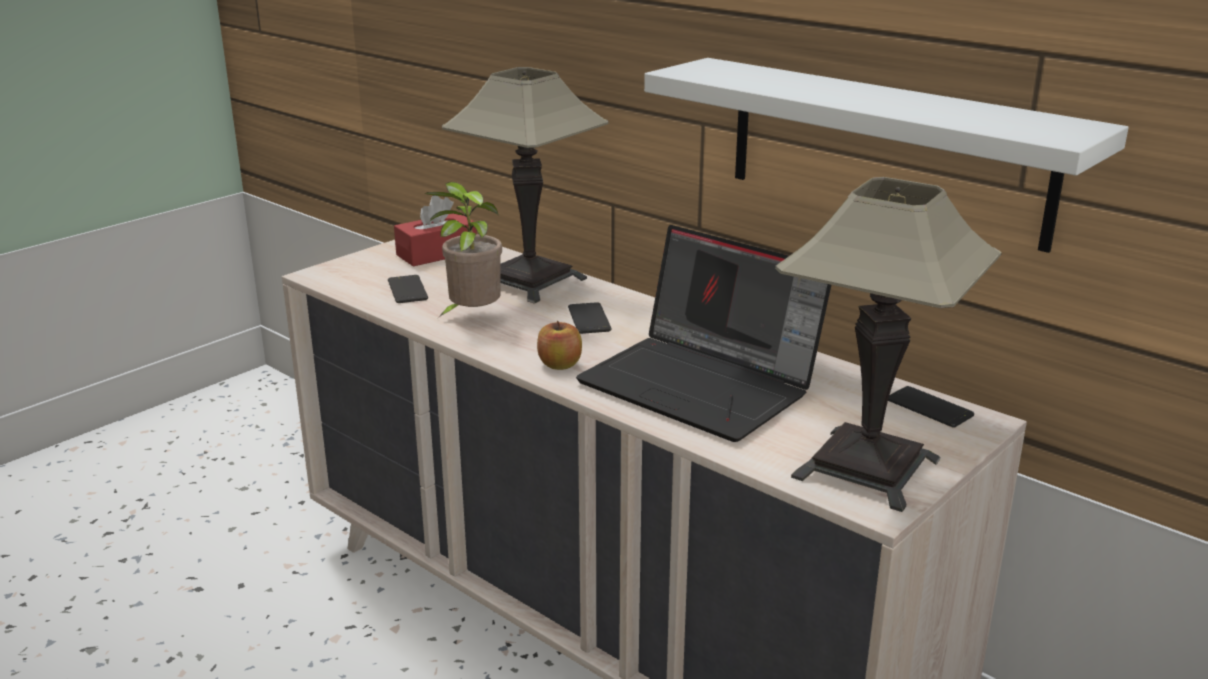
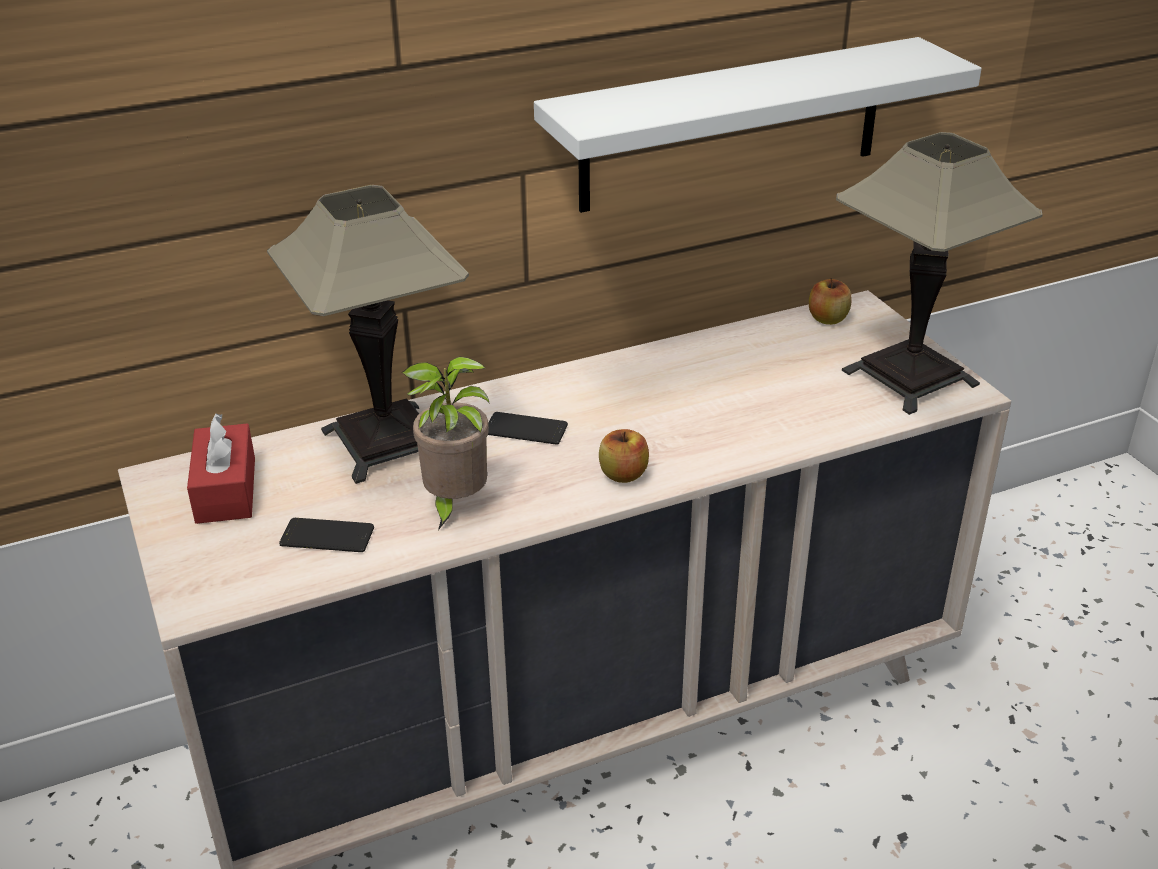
camera: 65 degrees left, 10 degrees up
(703, 385) = (722, 406): laptop -> none
(929, 408) = (827, 319): phone -> apple

